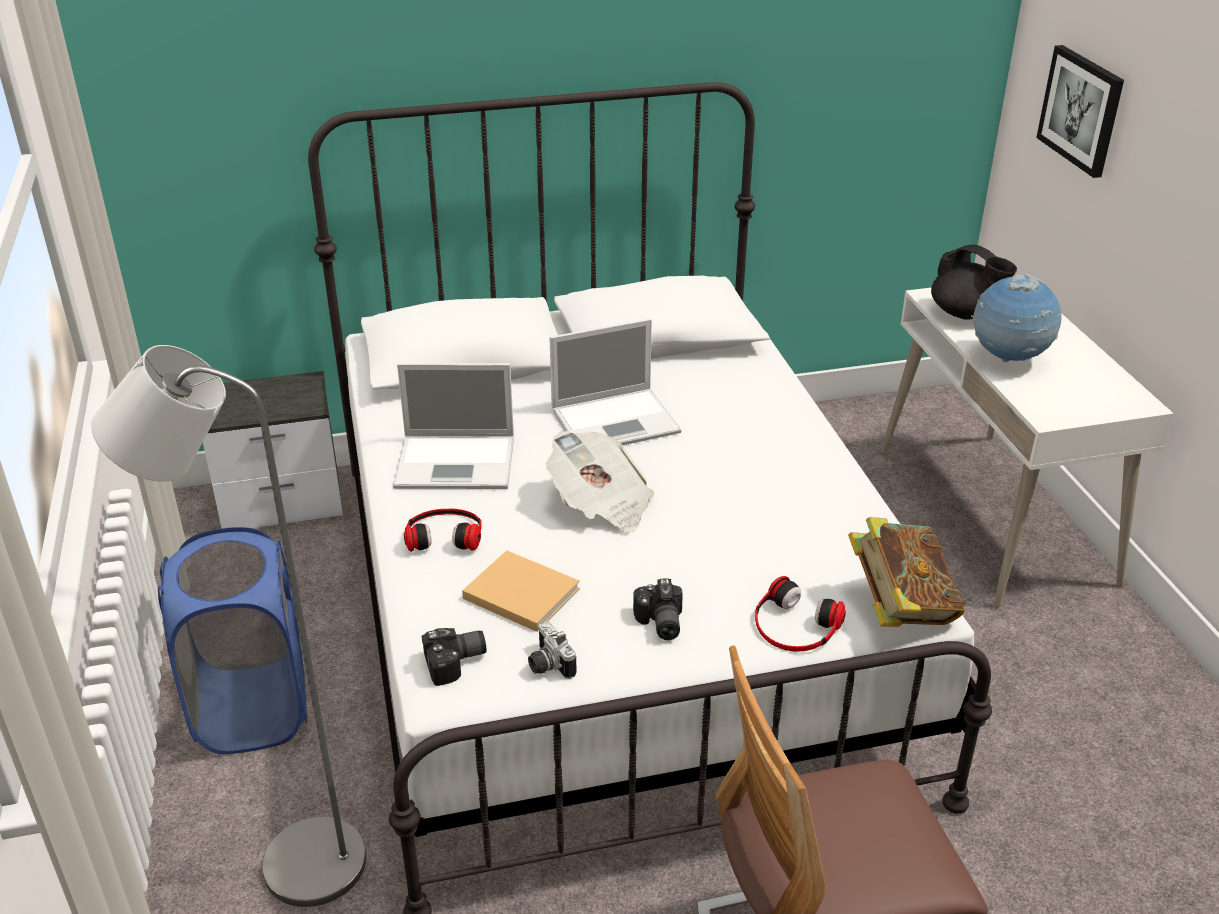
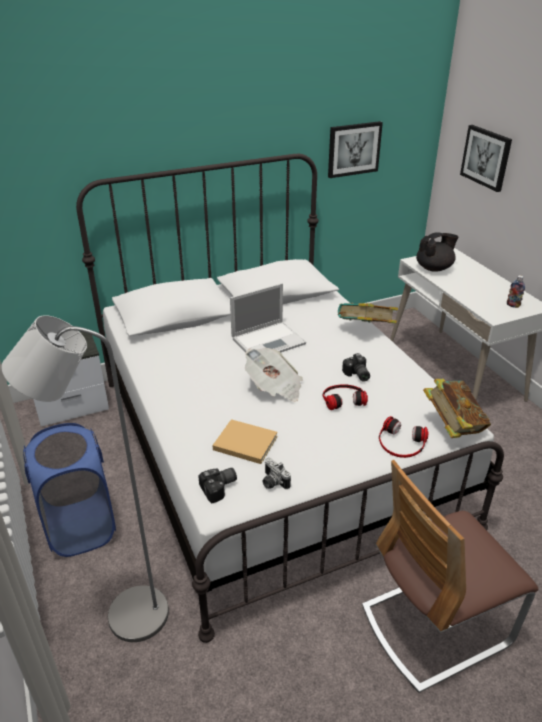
camera: 10 degrees left, 0 degrees up
(444, 534) = (191, 414): headphones -> headphones (343, 399)
(458, 462) = (187, 372): laptop -> none
(658, 623) = (327, 450): camera -> camera (356, 375)
(797, 419) = (365, 330): none -> book
(832, 78) = (353, 149): none -> picture
(965, 314) = (434, 268): black teapot -> black teapot turned 60 degrees counterclockwise
(1008, 359) = (464, 289): globe -> none
(1093, 398) = (513, 305): none -> bottle

